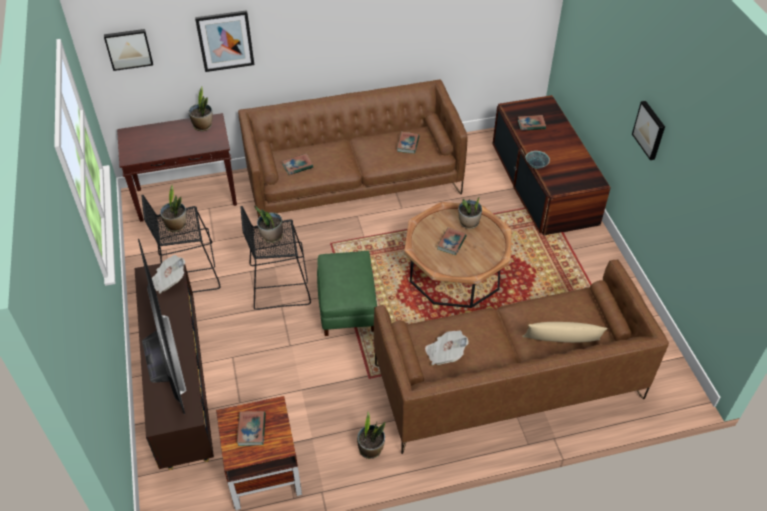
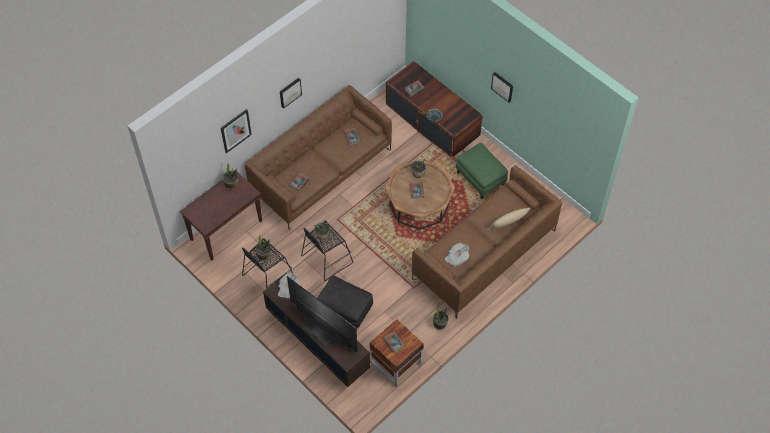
camera: 30 degrees left, 10 degrees up
(128, 48) = (186, 163): picture -> picture (290, 92)
(250, 360) = (344, 310): none -> black ottoman
(348, 308) = (375, 254): green ottoman -> green ottoman (481, 178)

